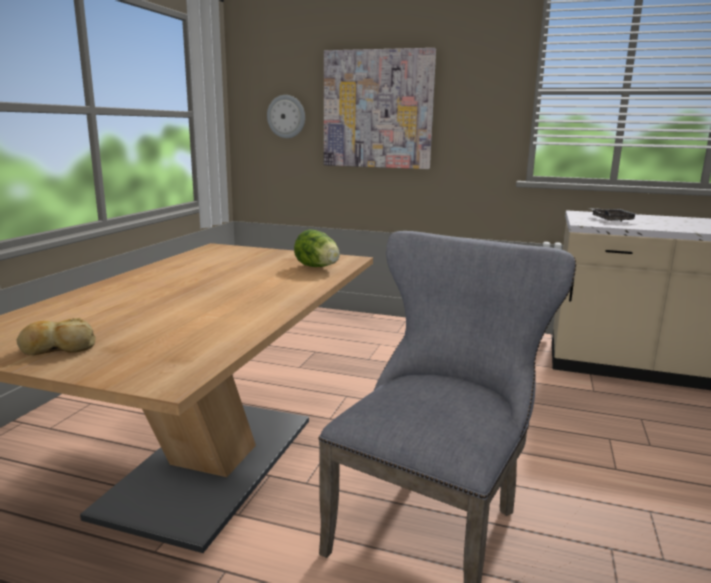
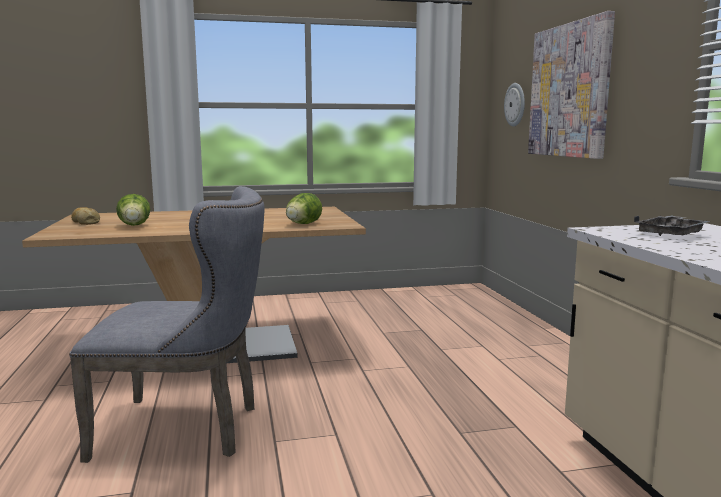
camera: 60 degrees right, 5 degrees down
(177, 325) = (134, 226): none -> lettuce

